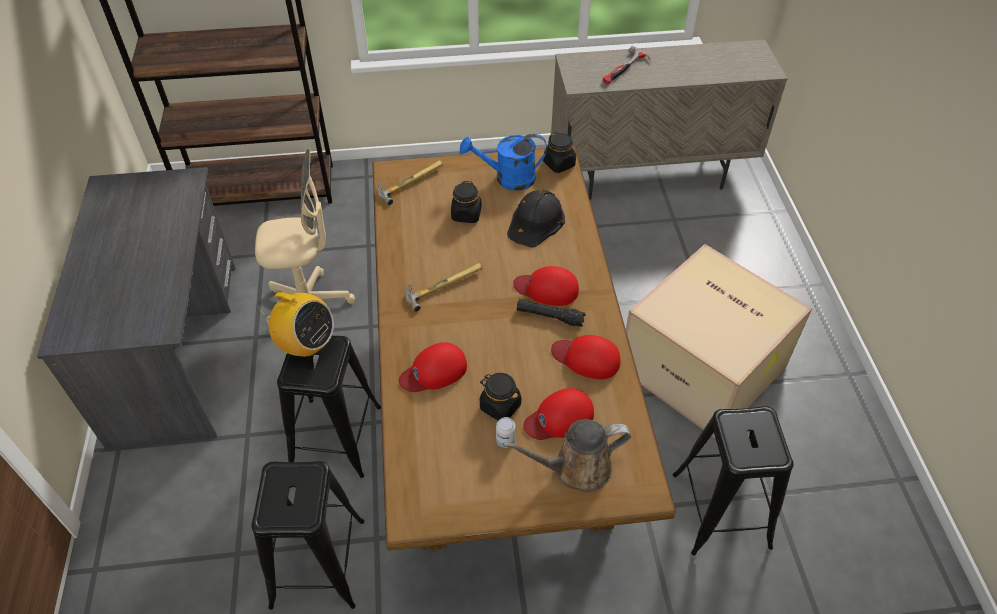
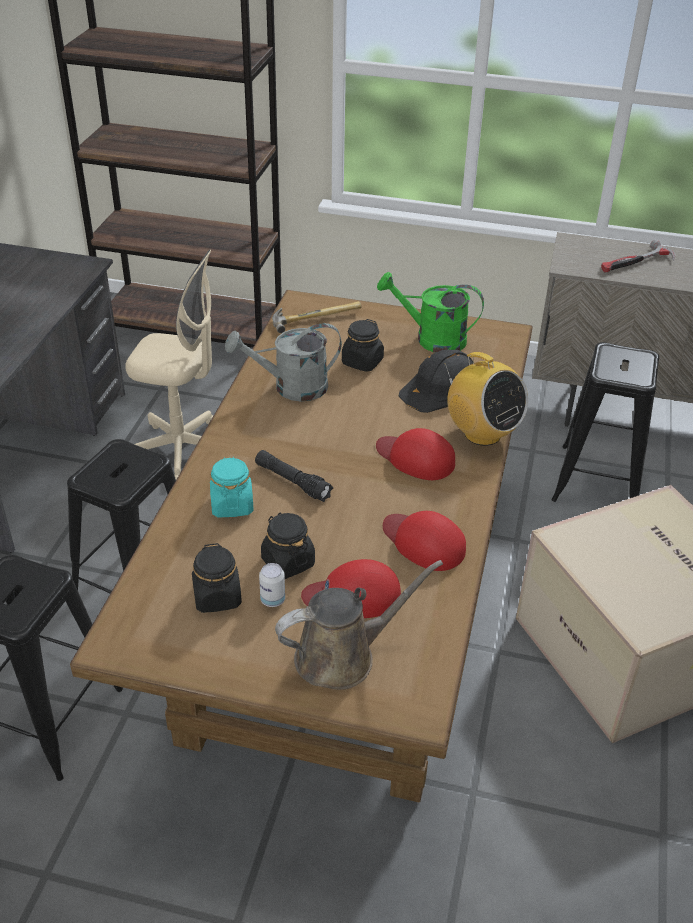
camera: 20 degrees right, 10 degrees down
(306, 345) = (120, 452): radio -> radio (482, 434)
(424, 254) = (291, 388): none -> grey watering can
(434, 371) = (232, 505): red cap -> turquoise jar
(441, 284) = (293, 422): hammer -> none
(507, 179) = (431, 339): blue watering can -> green watering can
(550, 317) = (402, 487): black flashlight -> black flashlight (292, 482)
(559, 164) = (502, 338): black jar -> black jar (217, 597)
(576, 468) = (342, 656): brown watering can -> brown watering can turned 150 degrees clockwise
(720, 509) = (578, 829): black stool -> black stool (598, 480)

